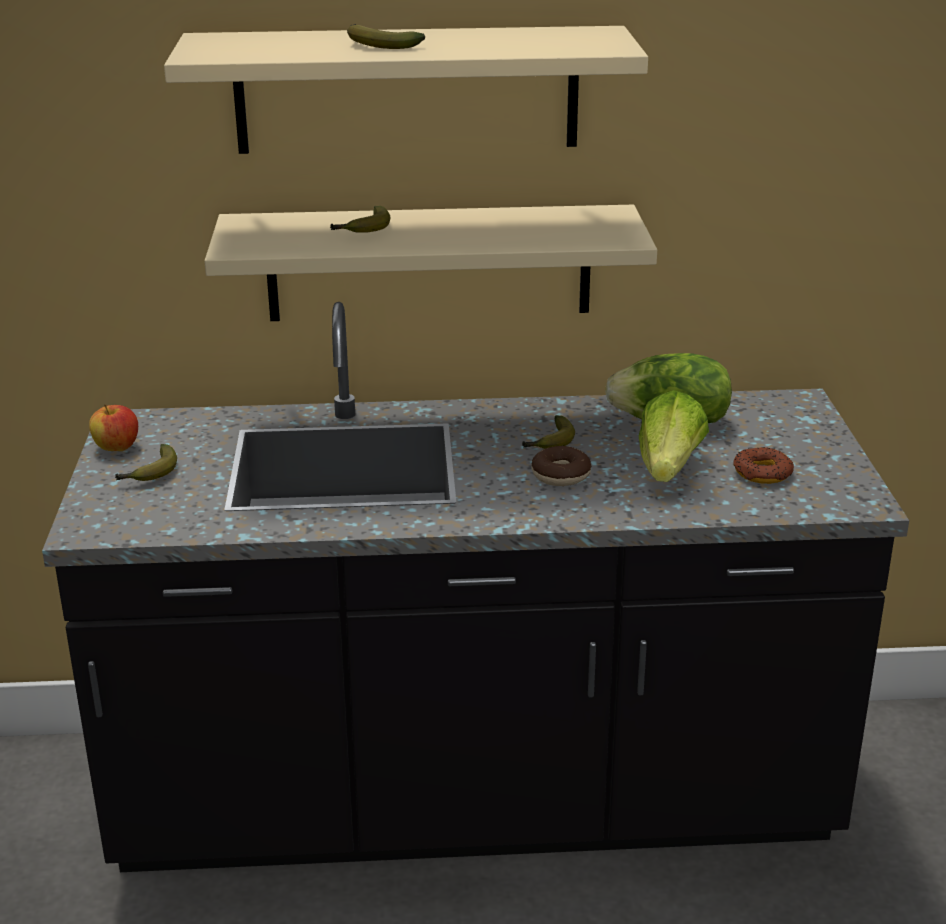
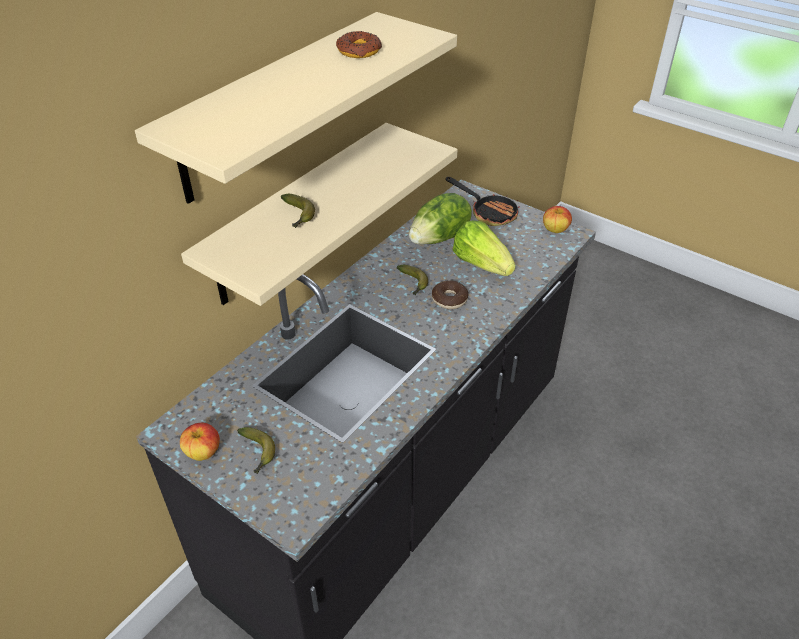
camera: 50 degrees left, 15 degrees up
(378, 45) = (303, 86): banana -> none
(762, 473) = (516, 242): donut -> donut (359, 51)
(787, 432) = (488, 212): none -> frying pan
(847, 489) = (555, 230): none -> apple

